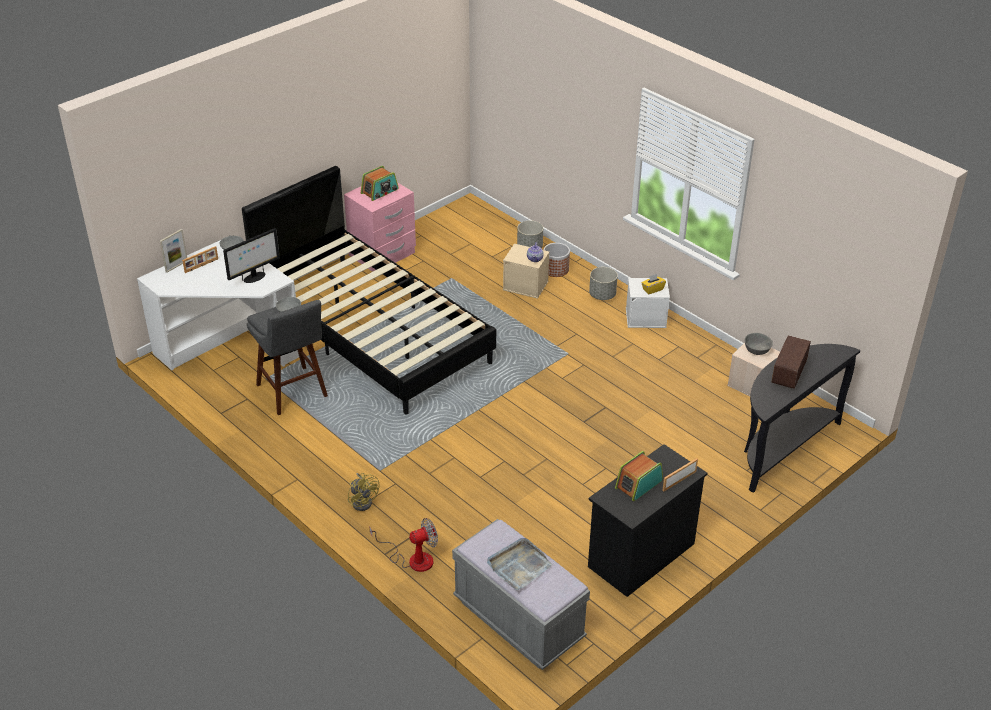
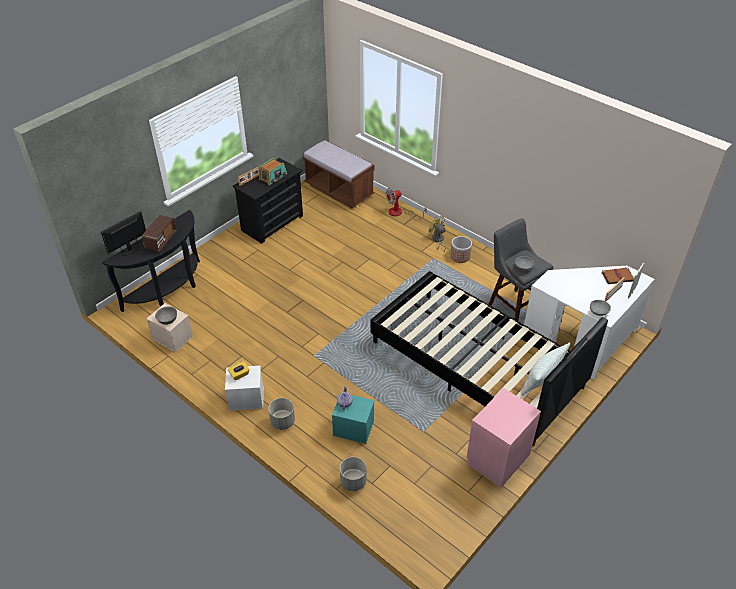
camera: 175 degrees right, 5 degrees up
(180, 283) = (618, 277): none -> brown book
(254, 278) = (564, 285): monitor -> monitor (130, 250)
(315, 261) = (542, 379): none -> pillow
(380, 191) = (506, 417): radio -> none
(518, 620) = (339, 191): grey bench -> brown bench
(519, 566) = (338, 156): grey tray -> none
(526, 285) = (353, 428): beige storage box -> turquoise storage box
(555, 270) = (326, 451): planter -> planter (460, 256)

